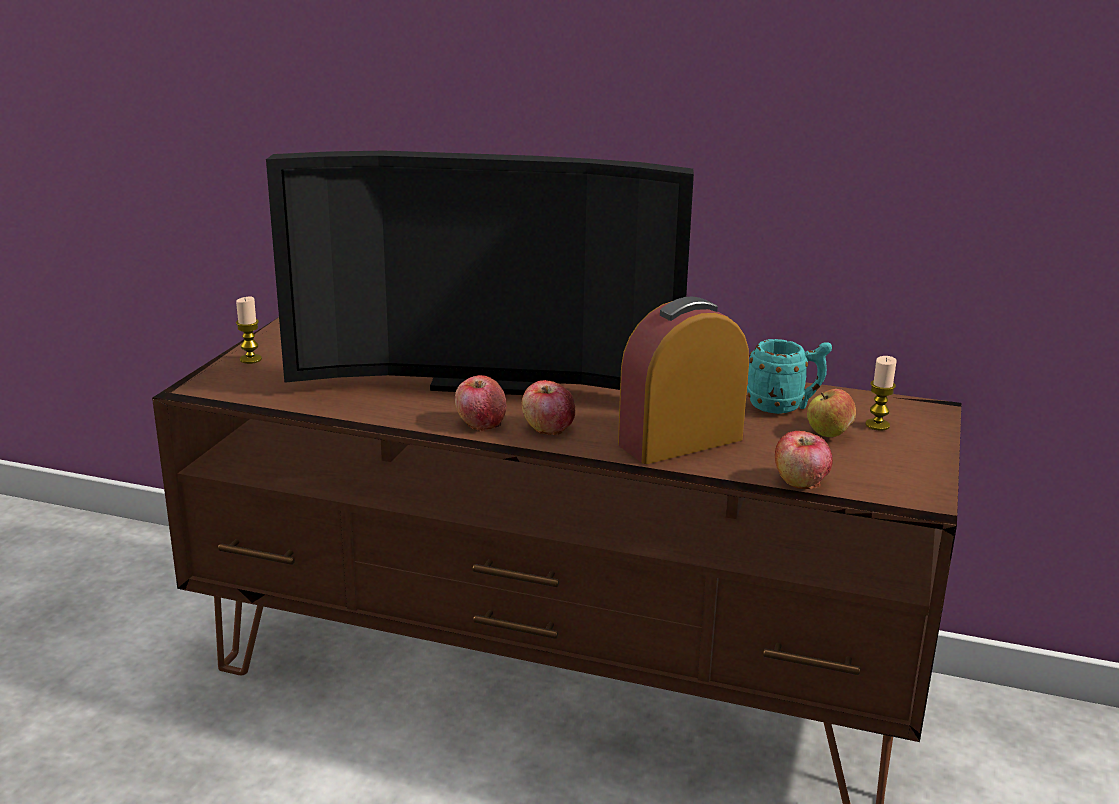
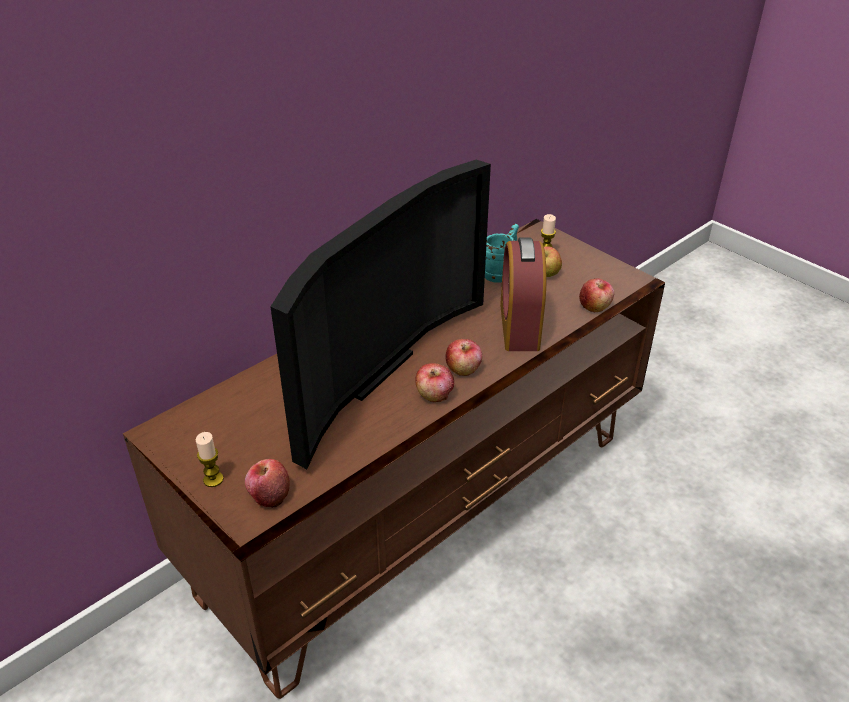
camera: 60 degrees left, 15 degrees up
(247, 386) = (269, 495): none -> apple

